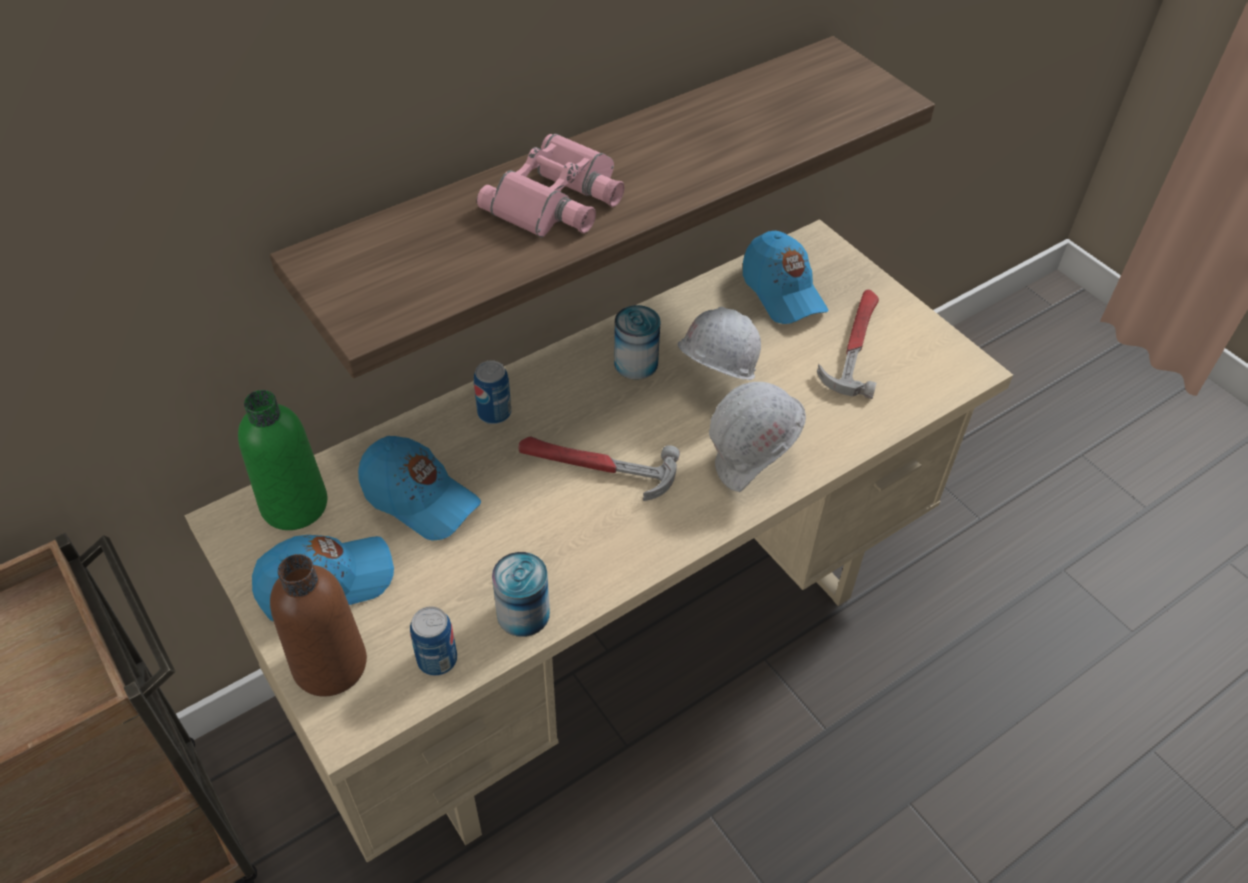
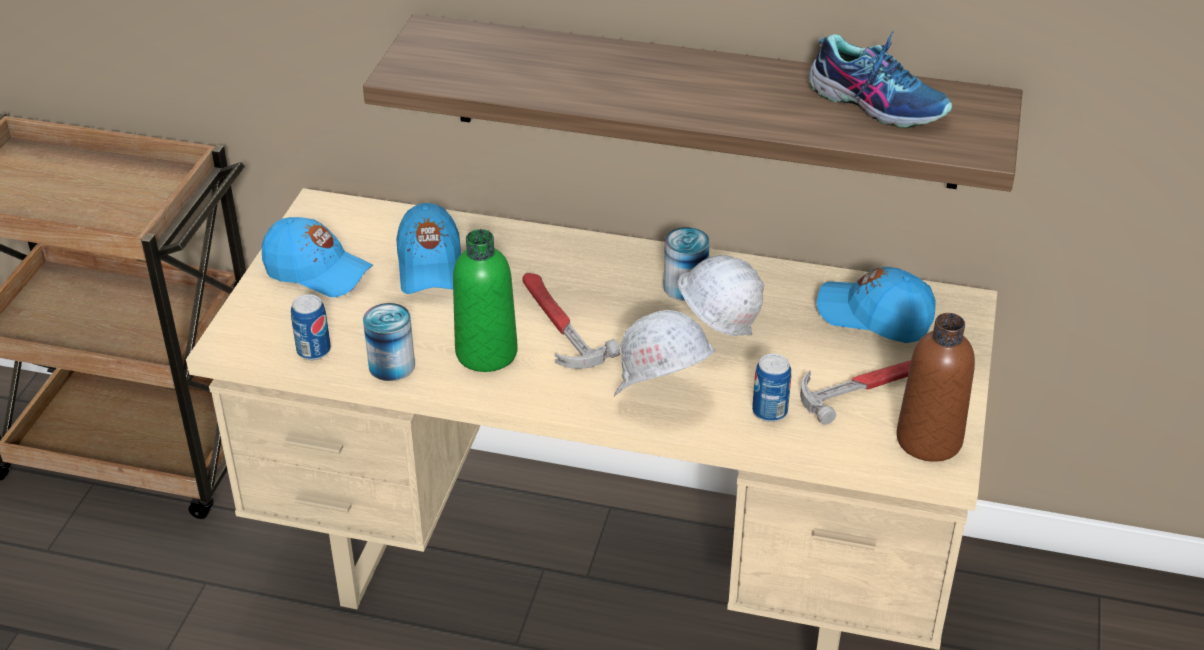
camera: 50 degrees right, 10 degrees down
(294, 505) = (361, 222): green bottle -> green bottle (486, 353)
(330, 664) = (261, 310): brown bottle -> brown bottle (929, 440)
(494, 413) = (546, 252): can -> can (769, 411)
(559, 200) = (618, 76): pink binoculars -> none
(771, 102) = (877, 103): none -> shoe
(782, 292) = (874, 316): blue cap -> blue cap turned 90 degrees clockwise

